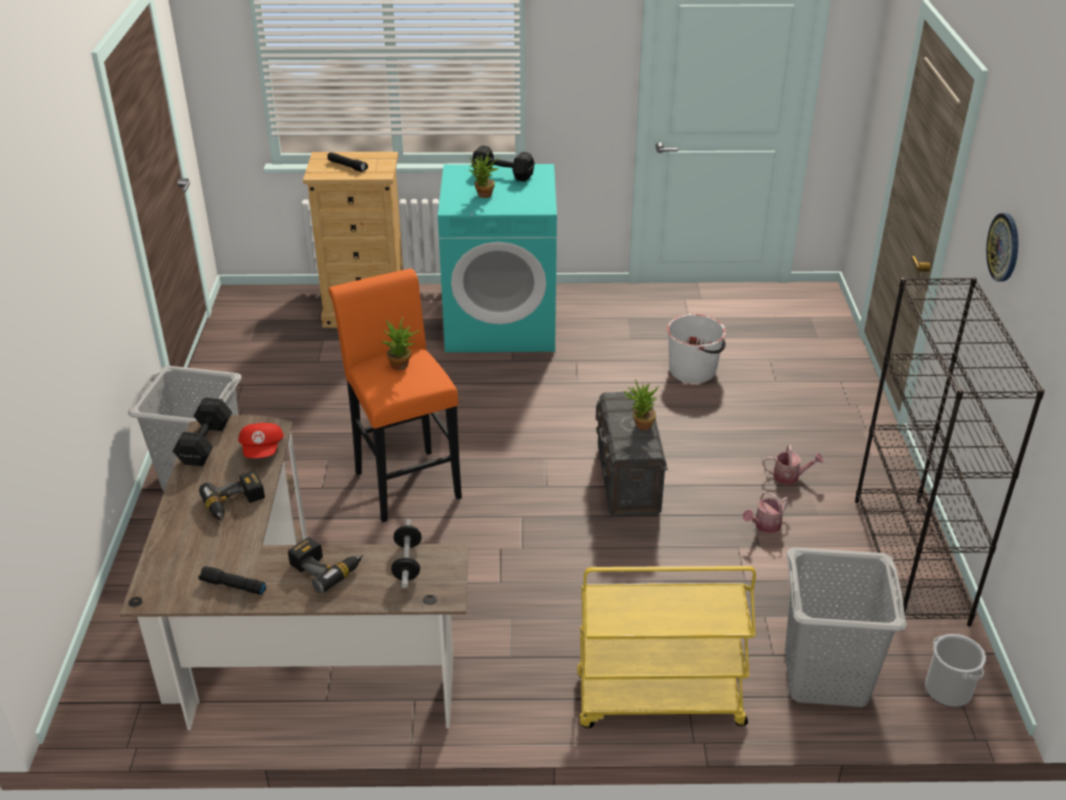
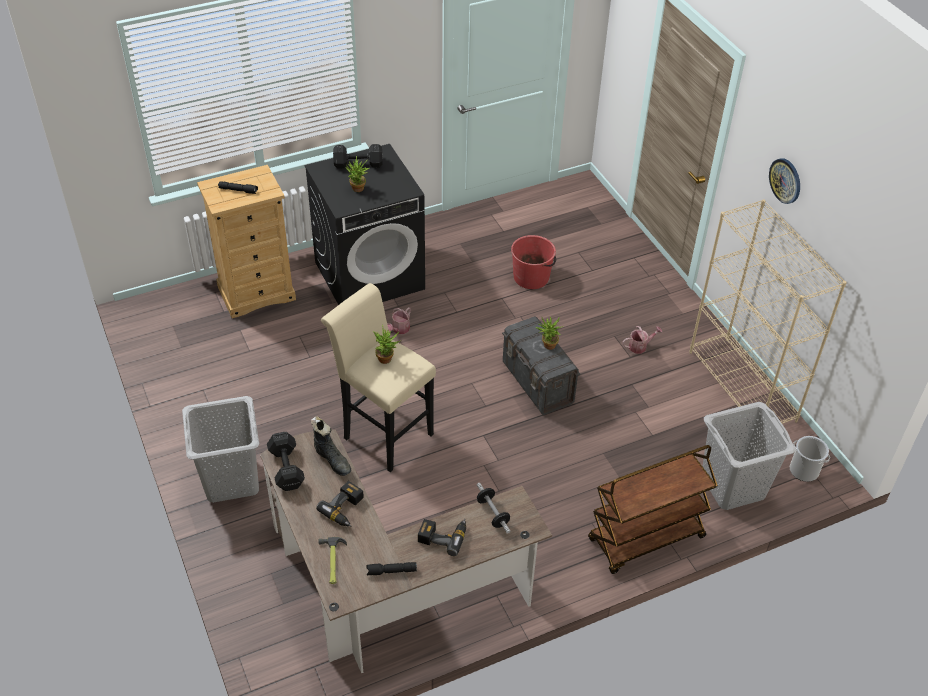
camera: 25 degrees left, 10 degrees up
(174, 554) = (332, 562): none -> hammer
(263, 450) = (332, 460): red cap -> black boot
(404, 480) = (383, 433): orange stool -> beige stool
(501, 324) = (370, 275): turquoise washing machine -> black washing machine
(658, 701) = (646, 539): yellow cart -> brown cart
(693, 370) = (531, 277): white bucket -> red bucket
(764, 525) = (643, 390): watering can -> watering can (399, 330)
(910, 560) = (742, 386): black bookcase -> beige bookcase

